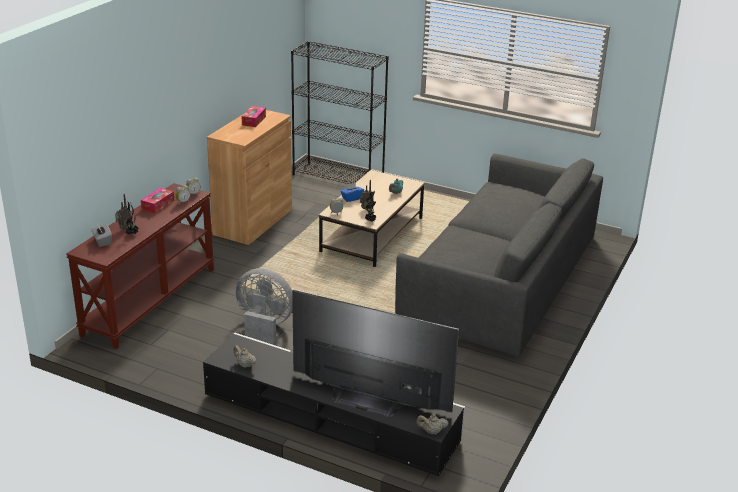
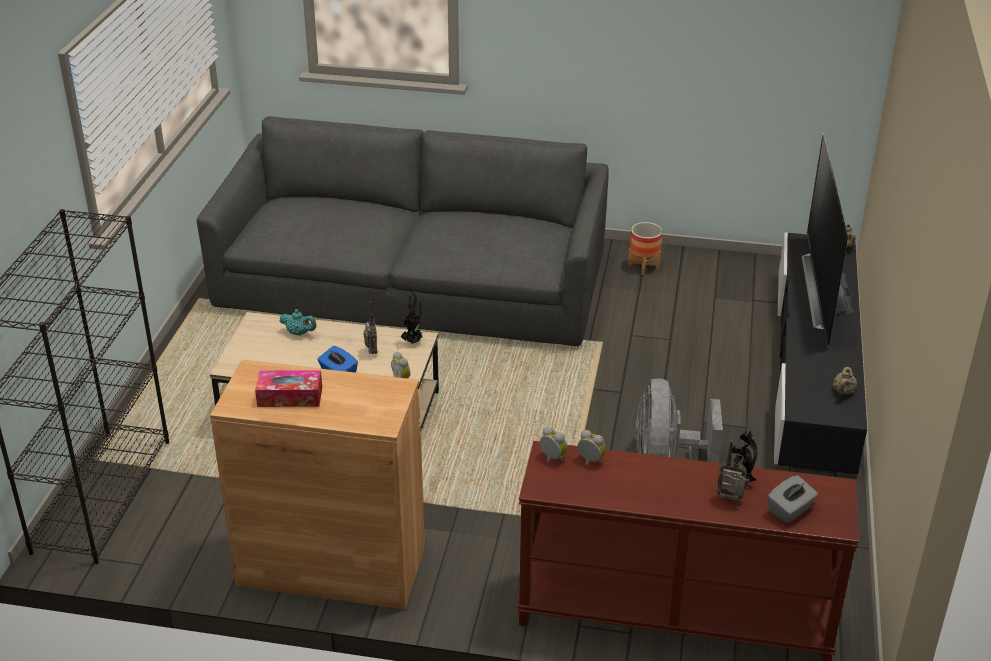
camera: 105 degrees left, 5 degrees up
(158, 205) = (619, 488): tissue box -> none
(495, 375) = (644, 266): none -> planter

